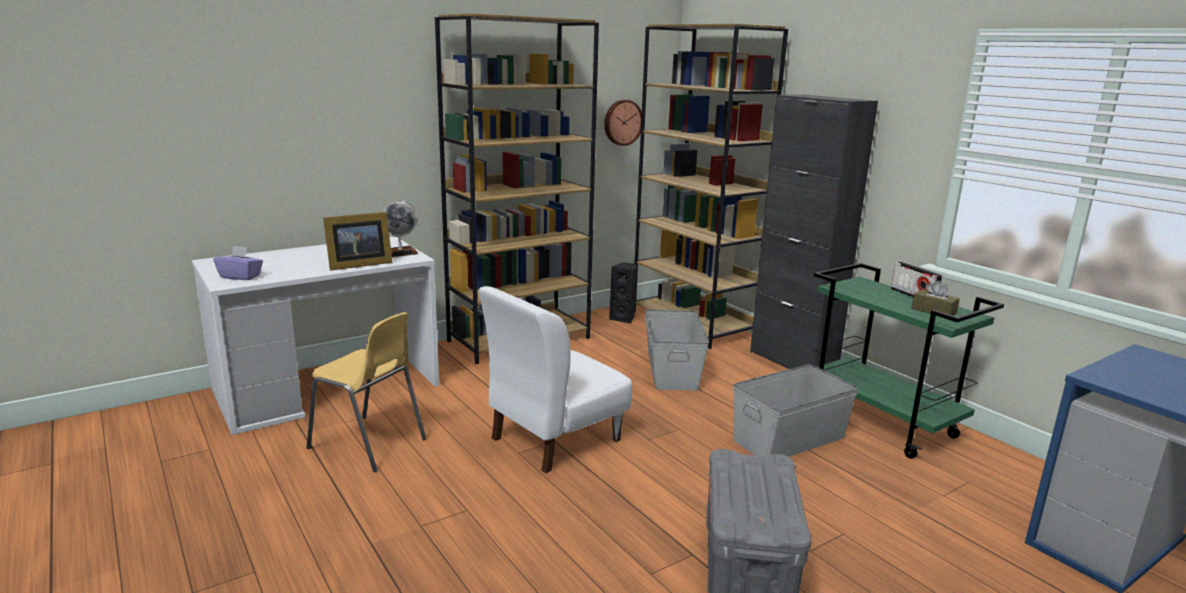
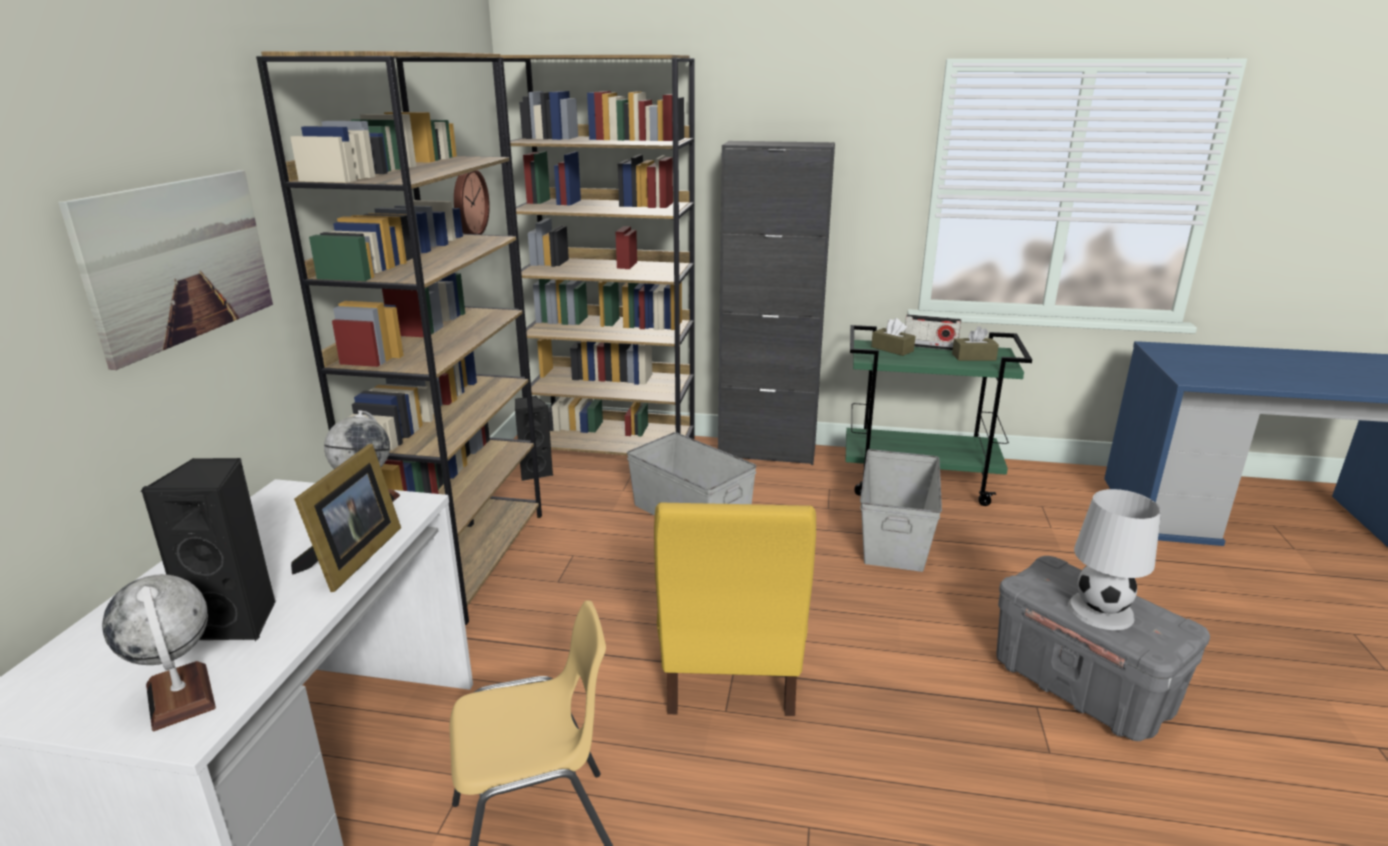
camera: 45 degrees left, 5 degrees up
(241, 276) = (181, 696): purple tissue box -> globe
(292, 267) = (238, 621): none -> black speaker
(362, 110) = (179, 261): none -> picture
(554, 439) = (730, 668): white chair -> yellow chair
(745, 490) = (1100, 611): none -> white table lamp
(873, 288) = (892, 349): none -> brown tissue box

